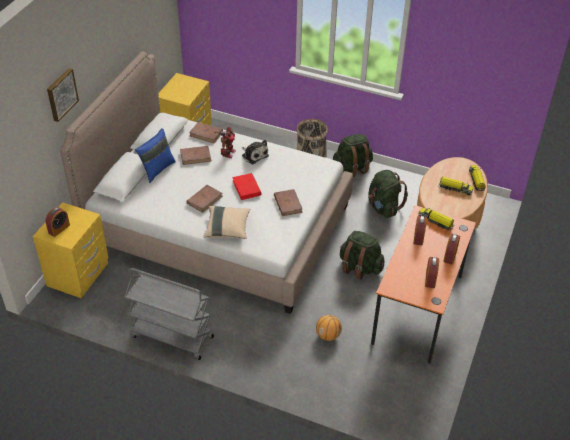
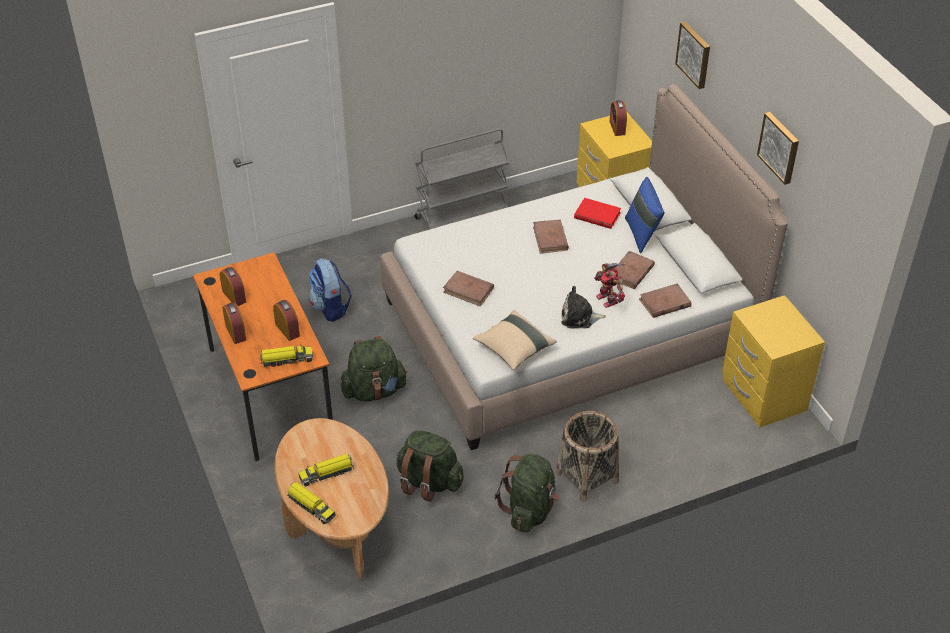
camera: 135 degrees right, 0 degrees up
(125, 34) = (780, 147): none -> picture
(227, 228) = (489, 230): beige pillow -> beige pillow (514, 348)
(246, 188) = (530, 276): red book -> red book (597, 215)
(328, 335) = (330, 308): basketball -> backpack

